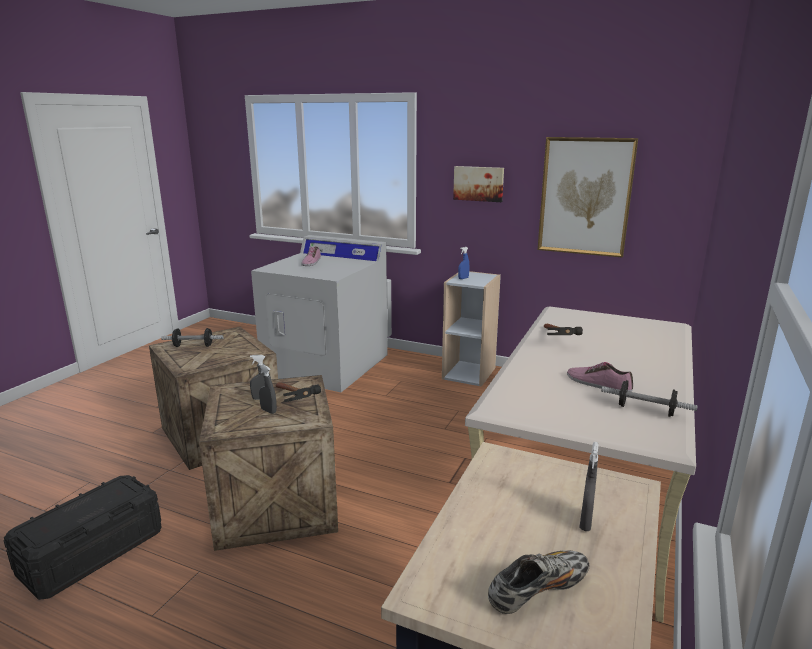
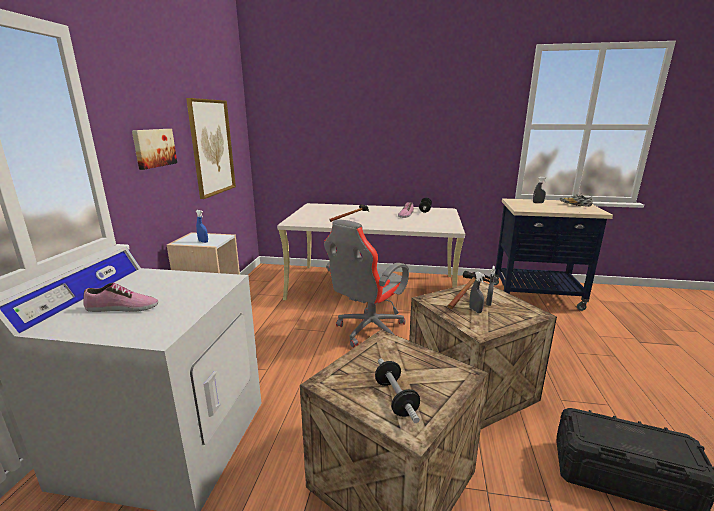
camera: 105 degrees left, 0 degrees up
(428, 456) = (367, 333): none -> grey office chair

